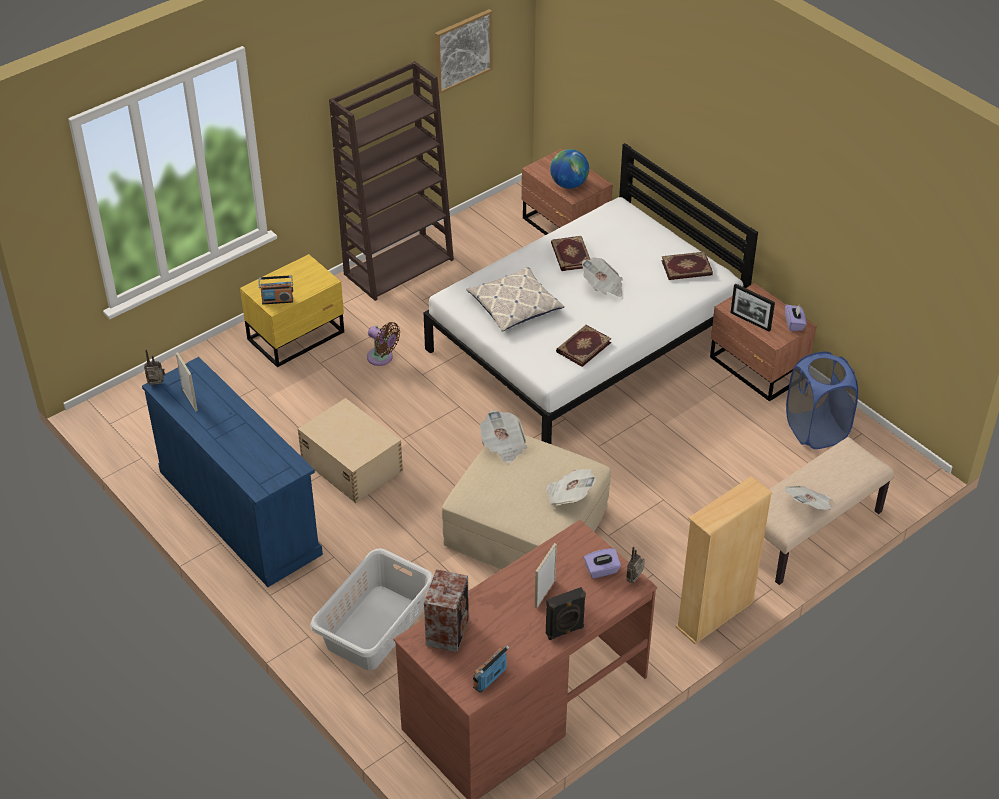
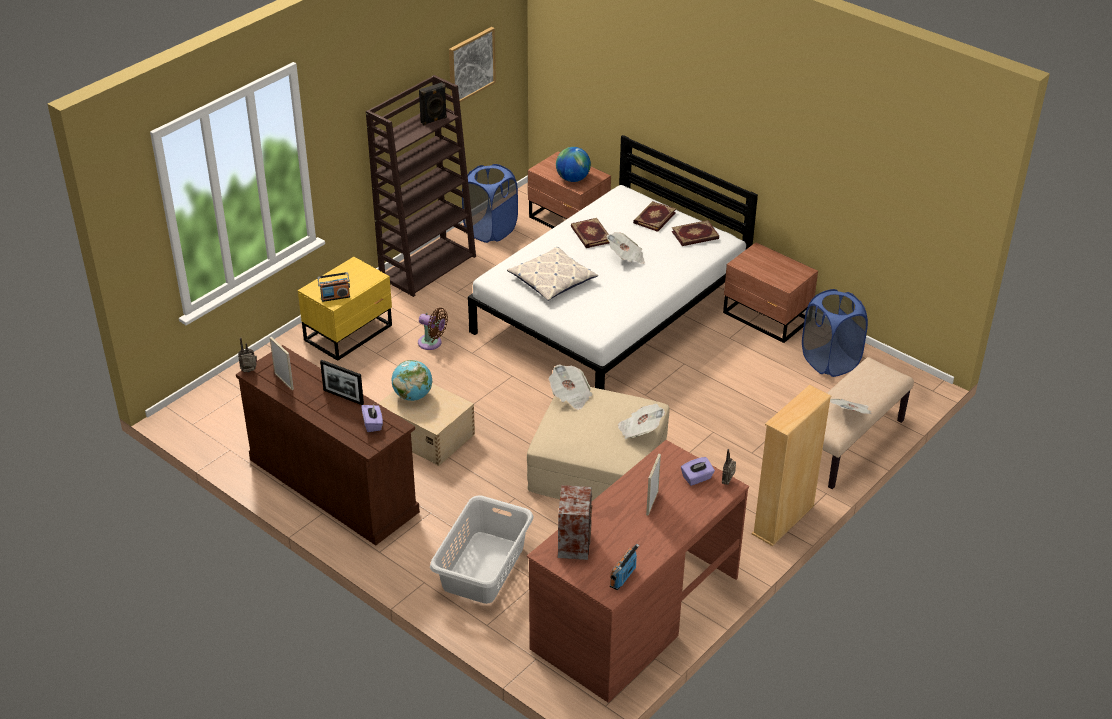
camera: 10 degrees left, 5 degrees down
(238, 511) = (332, 485): blue dresser -> brown dresser
(338, 423) = (413, 396): none -> globe
(477, 230) = (490, 230): none -> blue laundry basket
(565, 631) = (678, 531): black speaker -> black speaker (434, 120)
(583, 347) = (621, 307): book -> book (654, 218)
(750, 321) = (760, 273): picture frame -> picture frame (343, 397)
(794, 324) = (798, 271): purple tissue box -> purple tissue box (373, 424)

